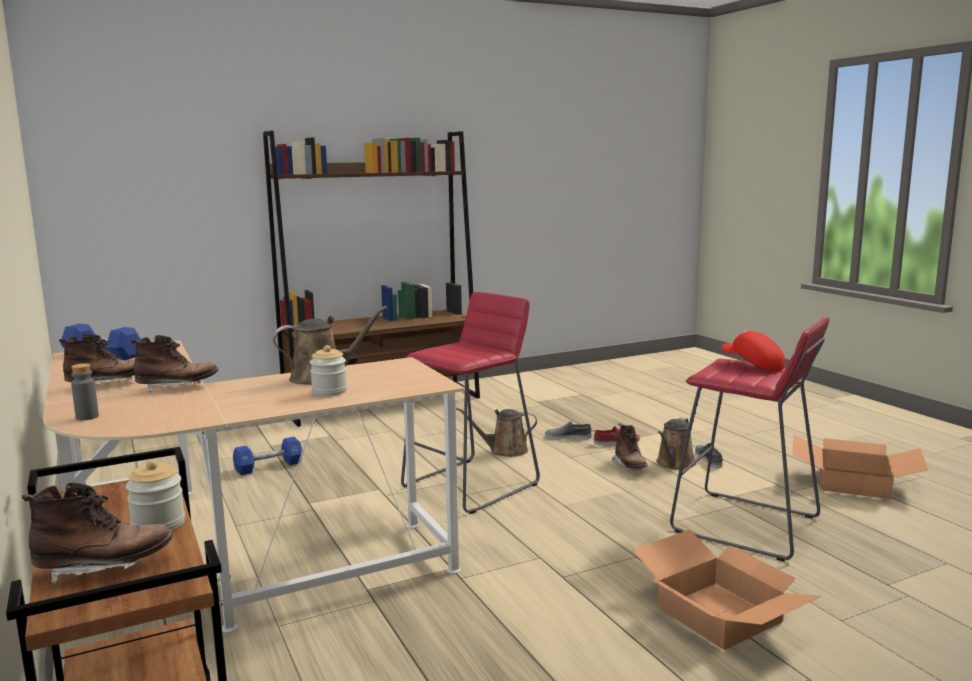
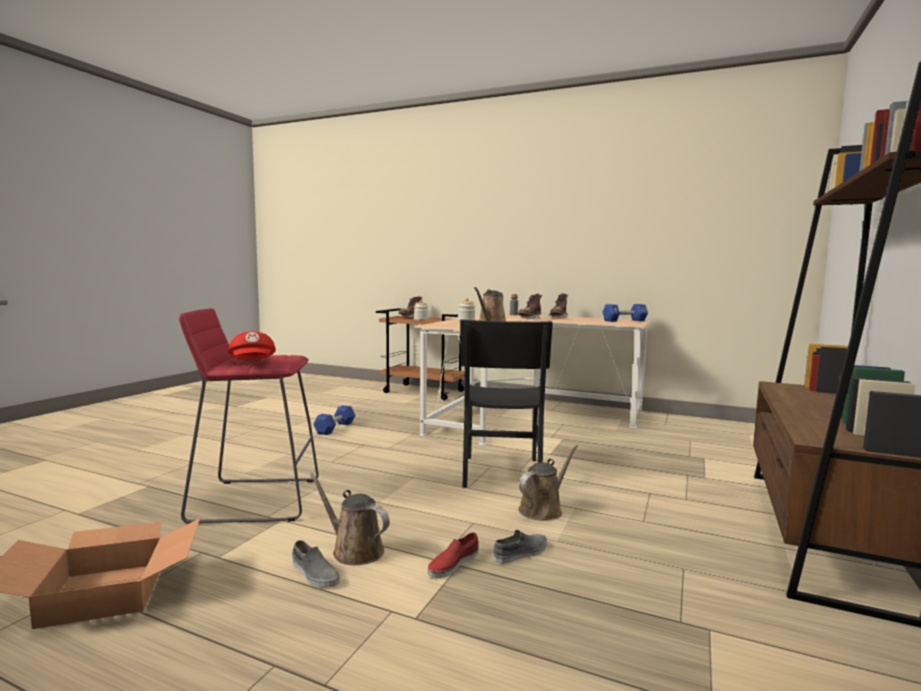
camera: 140 degrees right, 5 degrees down
(268, 466) = (649, 447): blue dumbbell -> blue dumbbell (335, 428)
(471, 485) = (501, 472): red stool -> black chair
(630, 466) = (400, 530): brown boot -> none
(674, 464) = (354, 550): brown watering can -> brown watering can turned 45 degrees counterclockwise
(721, 614) = (267, 450): cardboard box -> none
(752, 365) = (253, 363): red cap -> red cap turned 60 degrees clockwise

